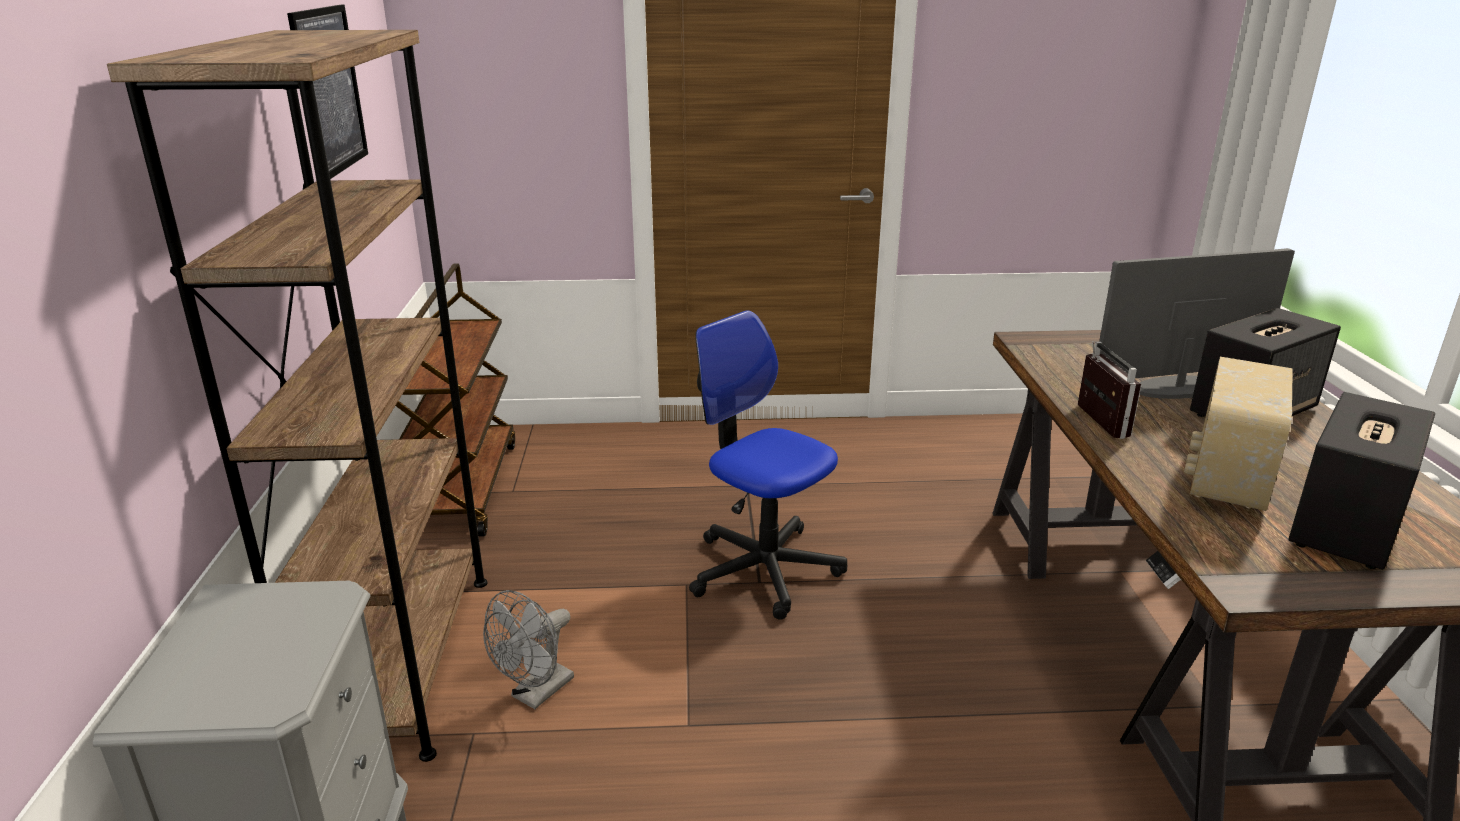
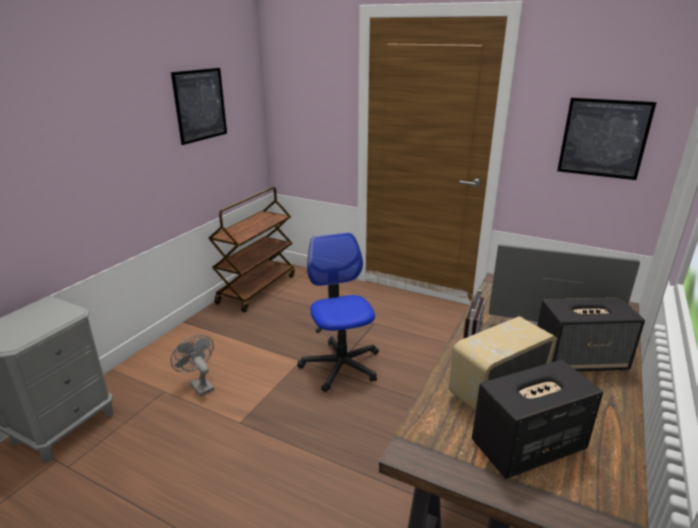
camera: 30 degrees right, 0 degrees up
(404, 661) = (169, 353): brown bookcase -> none
(536, 694) = (199, 385): grey fan -> grey fan turned 75 degrees clockwise
(1060, 96) = (603, 138): none -> picture

